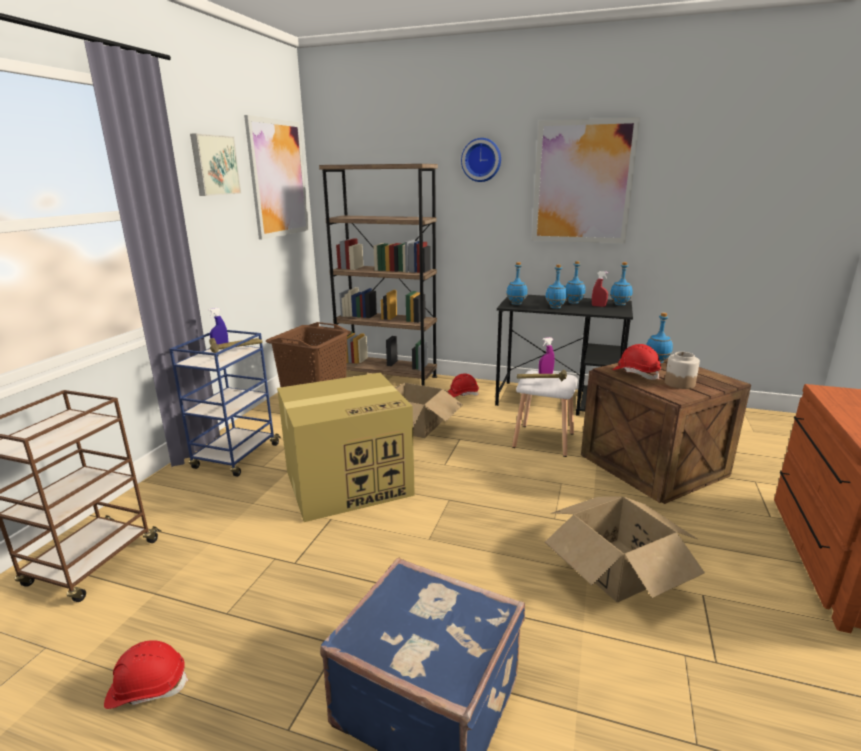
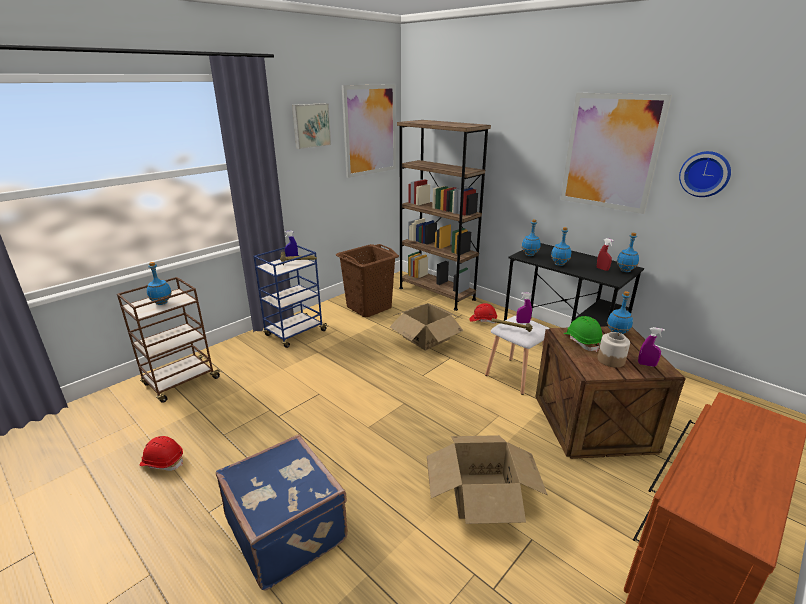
camera: 25 degrees right, 5 degrees up
(349, 482) = (349, 371): cardboard box -> none
(481, 160) = (526, 124): wall clock -> wall clock (705, 174)
(574, 303) = (583, 262): blue bottle -> blue bottle (162, 303)
(635, 373) = (582, 341): red hard hat -> green hard hat
(711, 380) = (646, 364): none -> purple spray bottle

